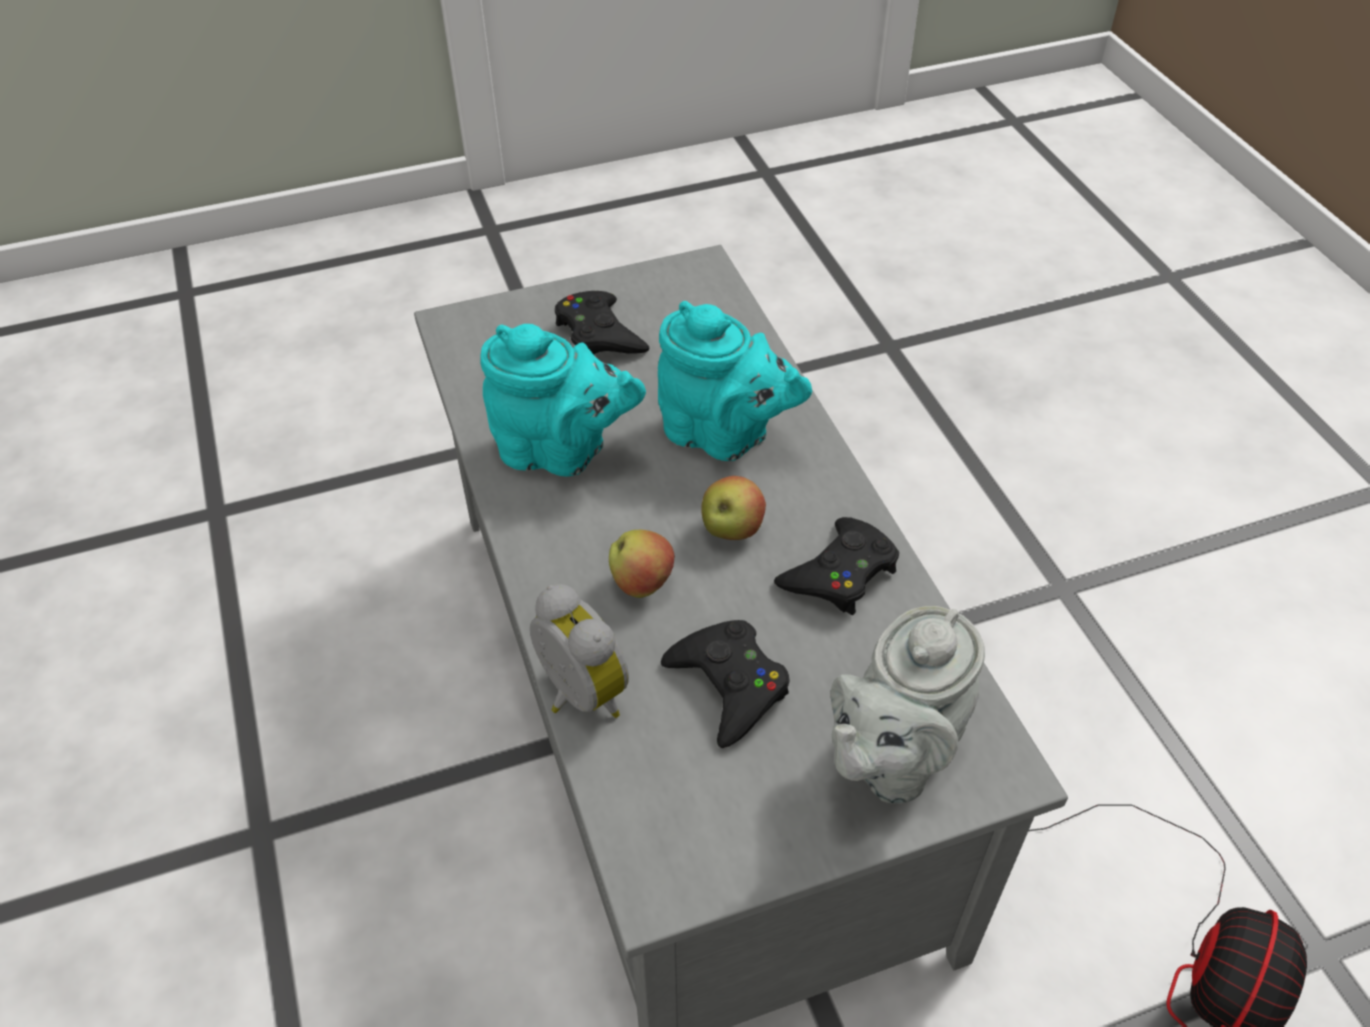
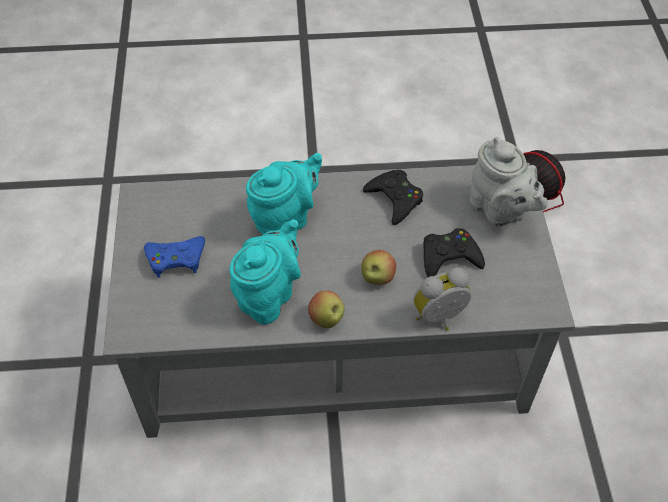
camera: 75 degrees left, 5 degrees up
(599, 334) = (176, 259): black game controller -> blue game controller
(731, 530) = (353, 234): apple -> apple (326, 319)

